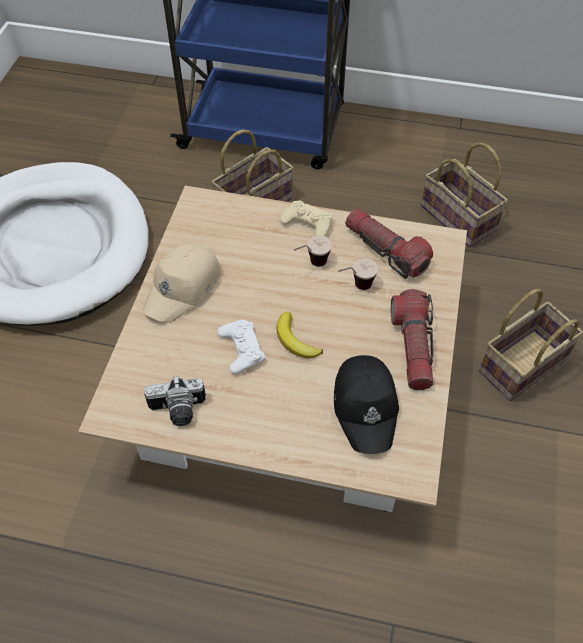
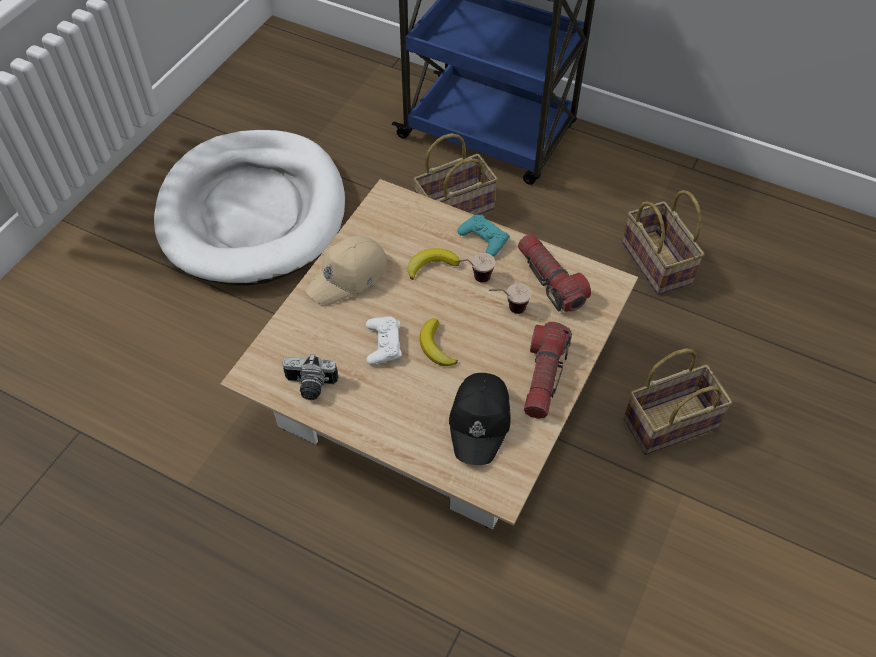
camera: 15 degrees right, 0 degrees up
(264, 259) = (431, 265): none -> banana
(307, 223) = (484, 238): beige game controller -> turquoise game controller

